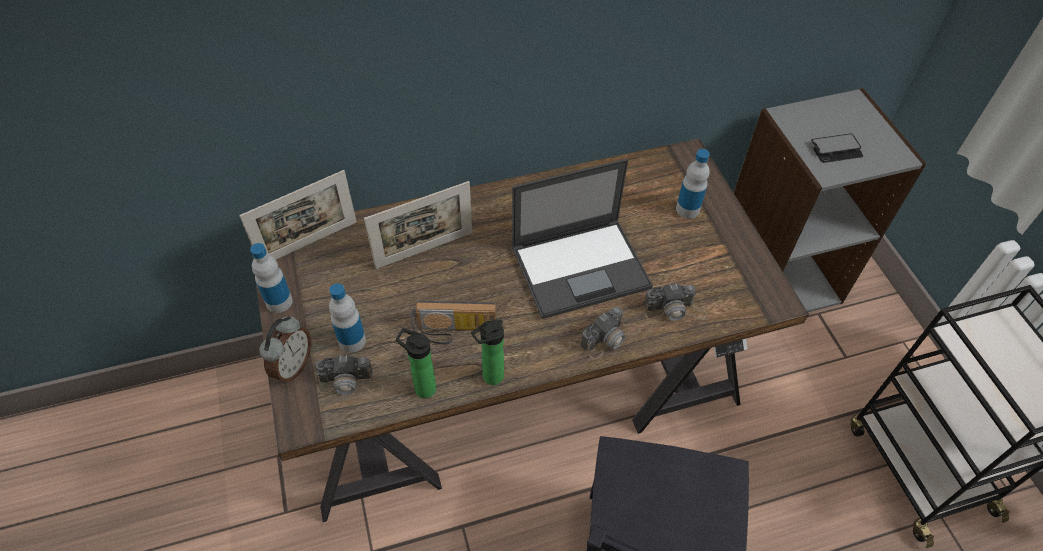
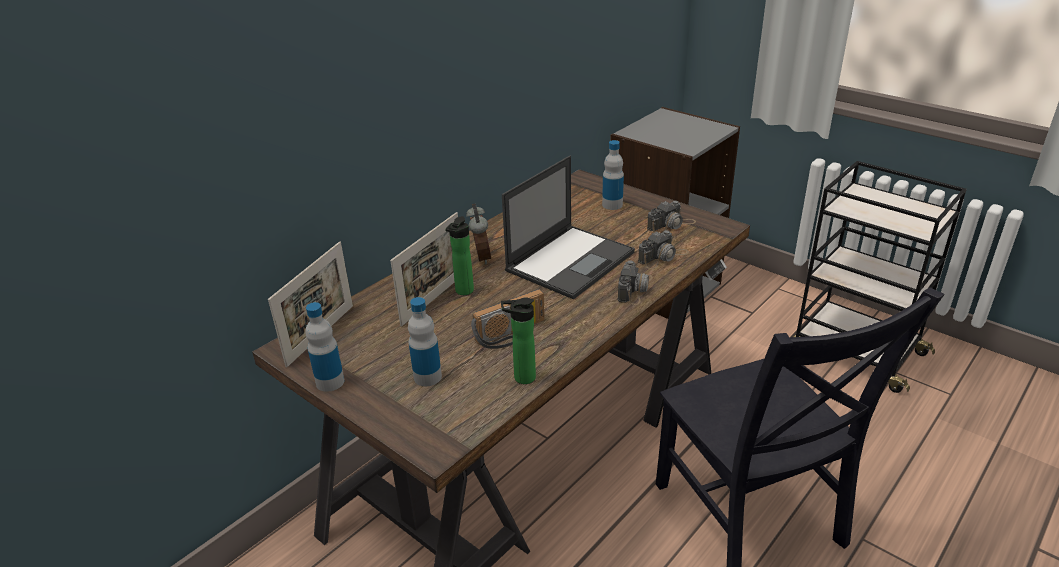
camera: 30 degrees left, 20 degrees down
(292, 366) = (388, 416): alarm clock -> alarm clock (480, 257)
(351, 383) = (455, 402): camera -> camera (671, 225)
(490, 378) = (570, 348): bottle -> bottle (463, 292)
(836, 149) = (680, 137): phone -> none

